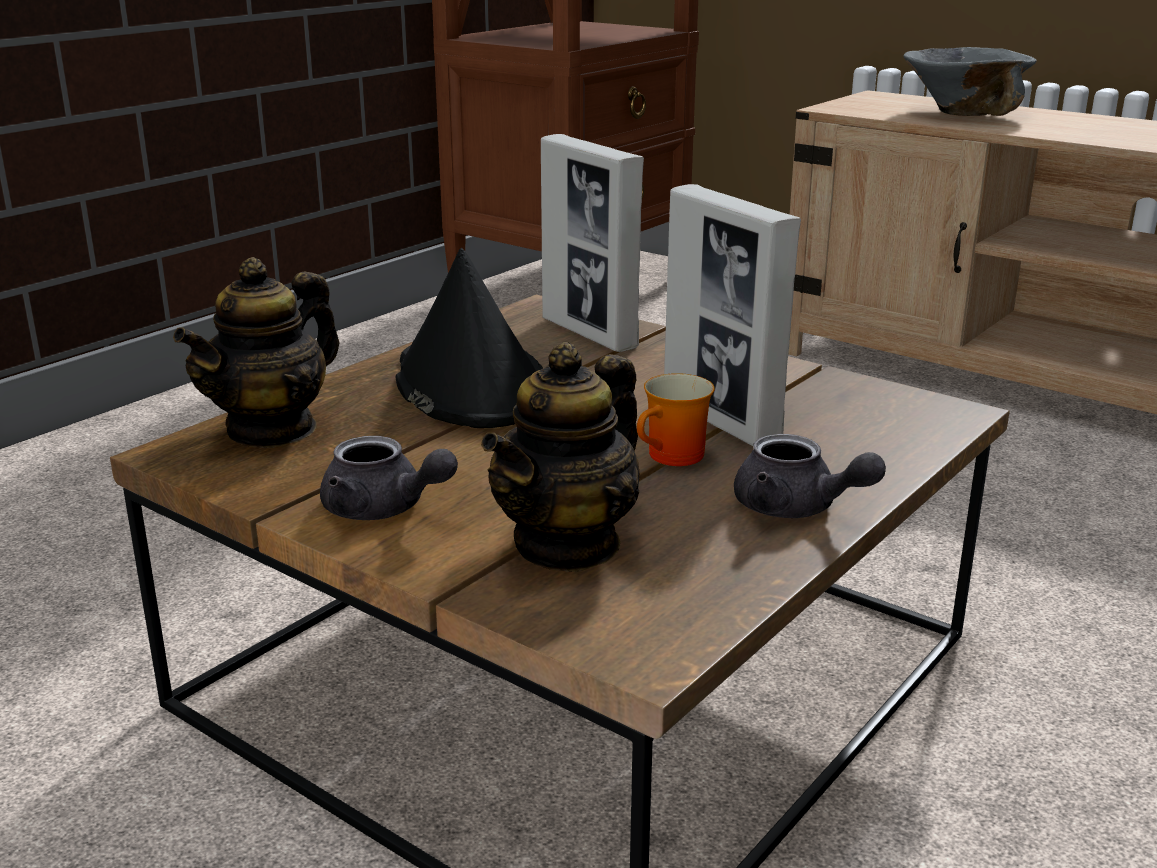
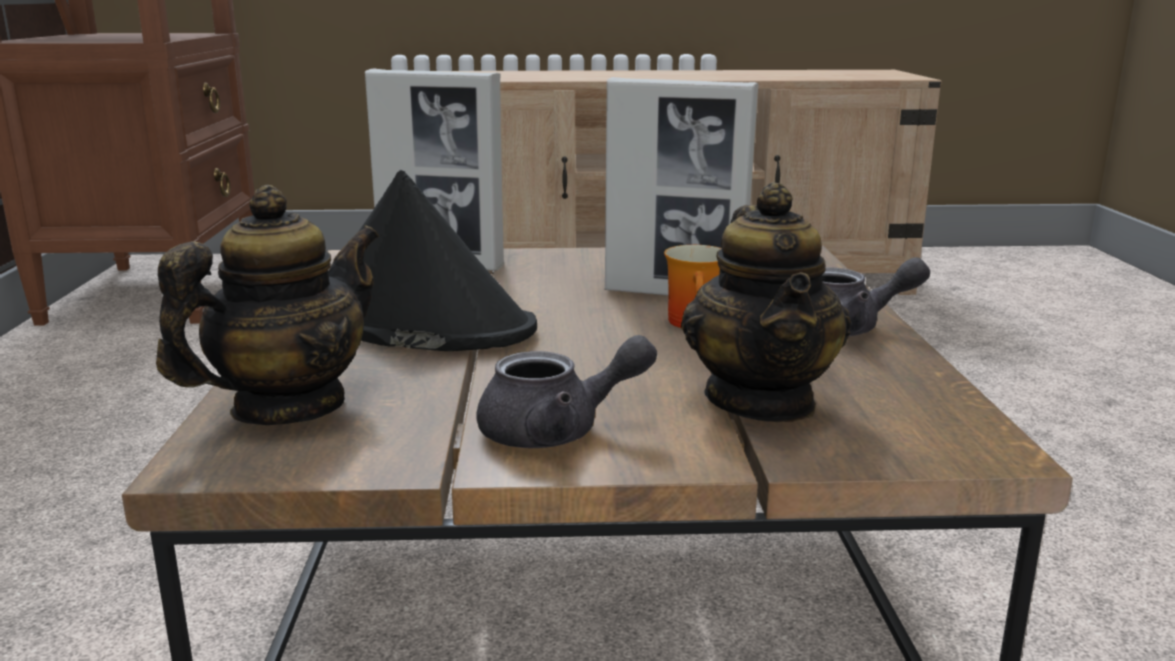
camera: 40 degrees left, 5 degrees down
(272, 429) = (288, 407): teapot -> teapot turned 135 degrees counterclockwise
(963, 113) = (526, 75): grey bowl -> none

